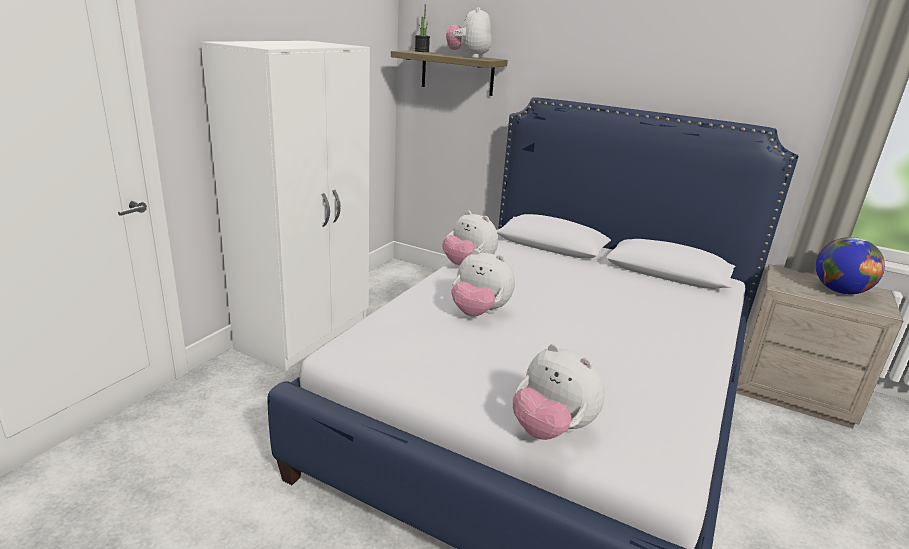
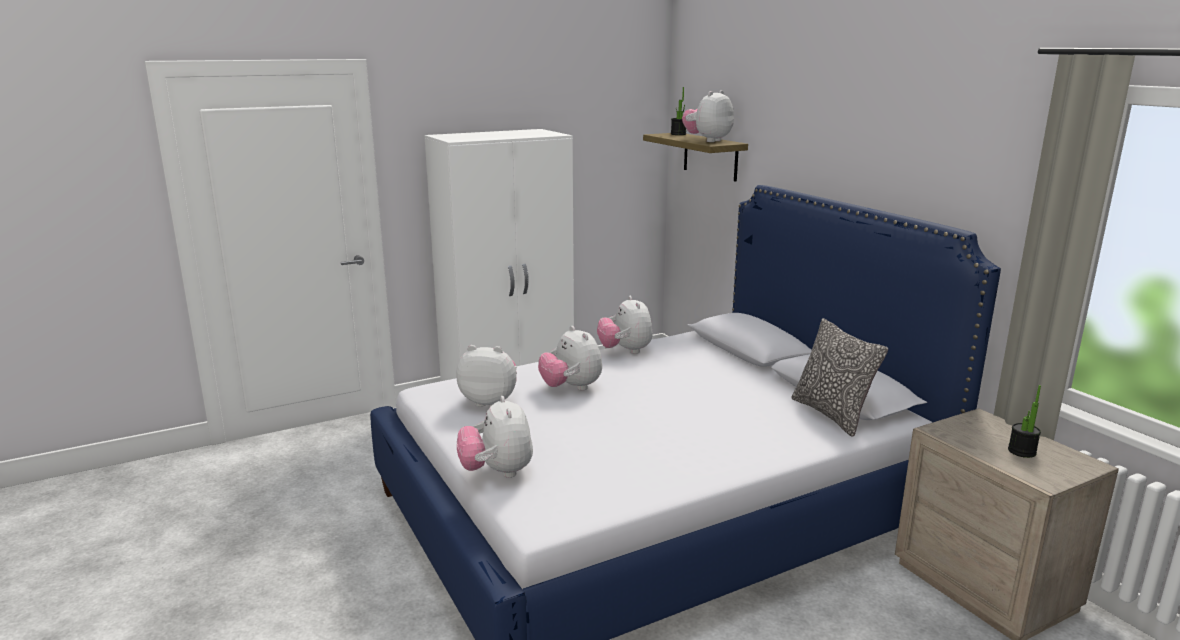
camera: 35 degrees right, 5 degrees down
(428, 347) = (490, 401): none -> plush toy
(687, 289) = (832, 414): none -> pillow
(839, 291) = (1021, 451): globe -> potted plant

